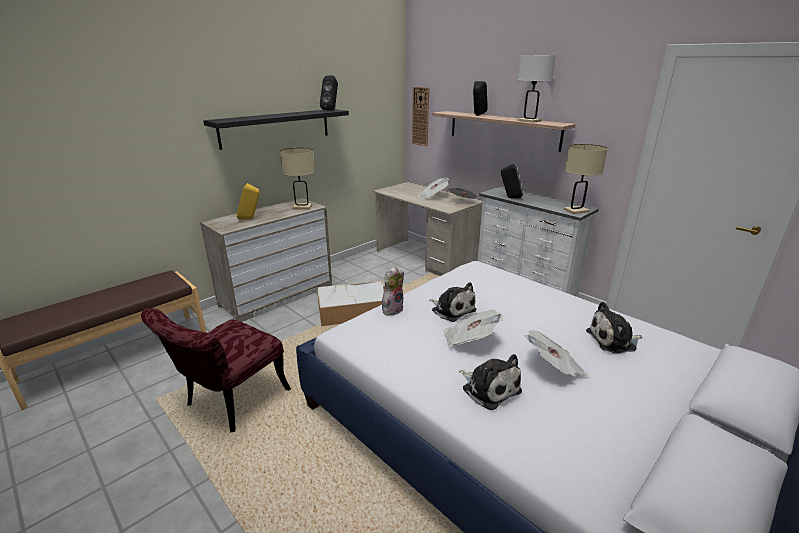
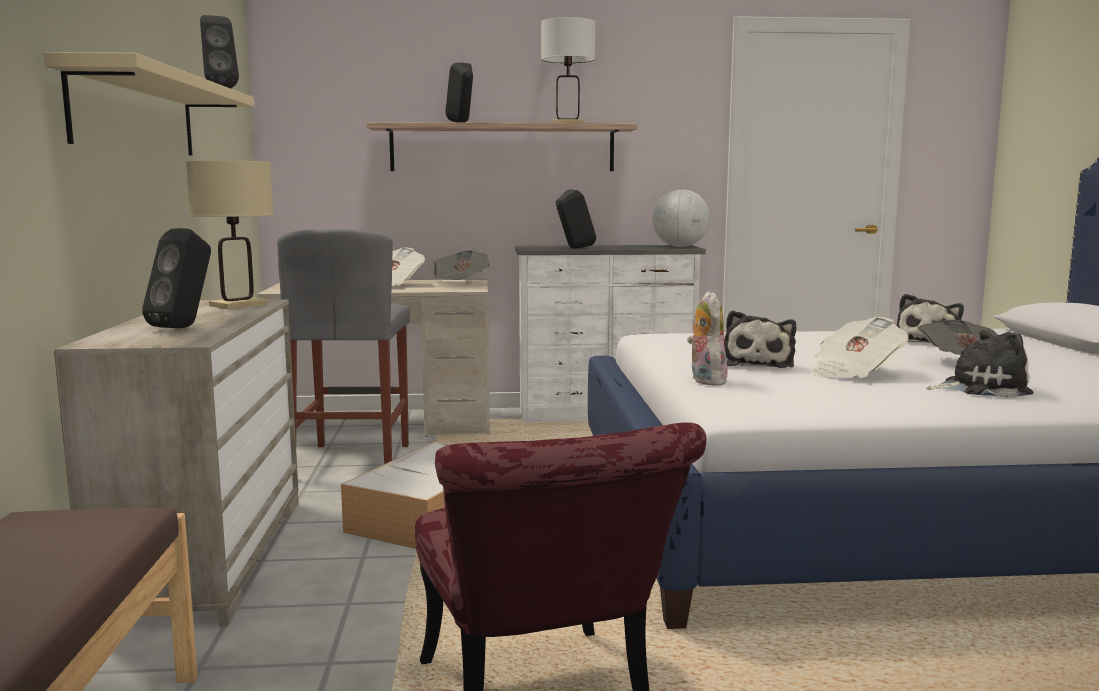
camera: 50 degrees left, 15 degrees down
(250, 219) = (184, 327): yellow speaker -> black speaker
(276, 128) = (136, 115): black shelf -> beige shelf
(380, 273) = (352, 461): none -> grey stool
(420, 116) = (303, 141): wall clock -> none
(452, 309) = (758, 363): plush toy -> plush toy turned 105 degrees clockwise
(576, 210) = (680, 246): beige table lamp -> globe

